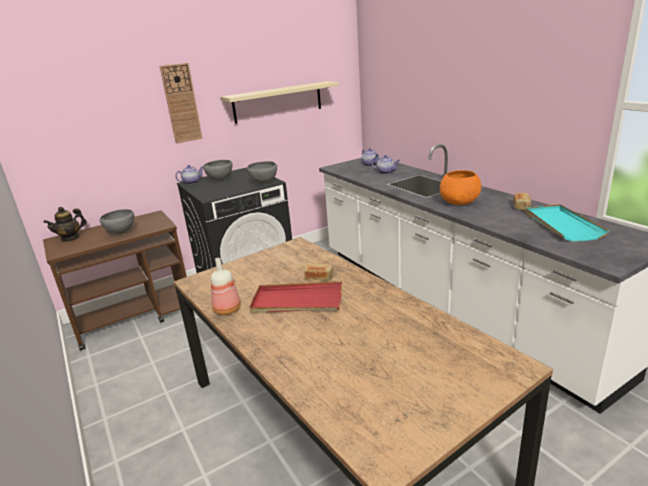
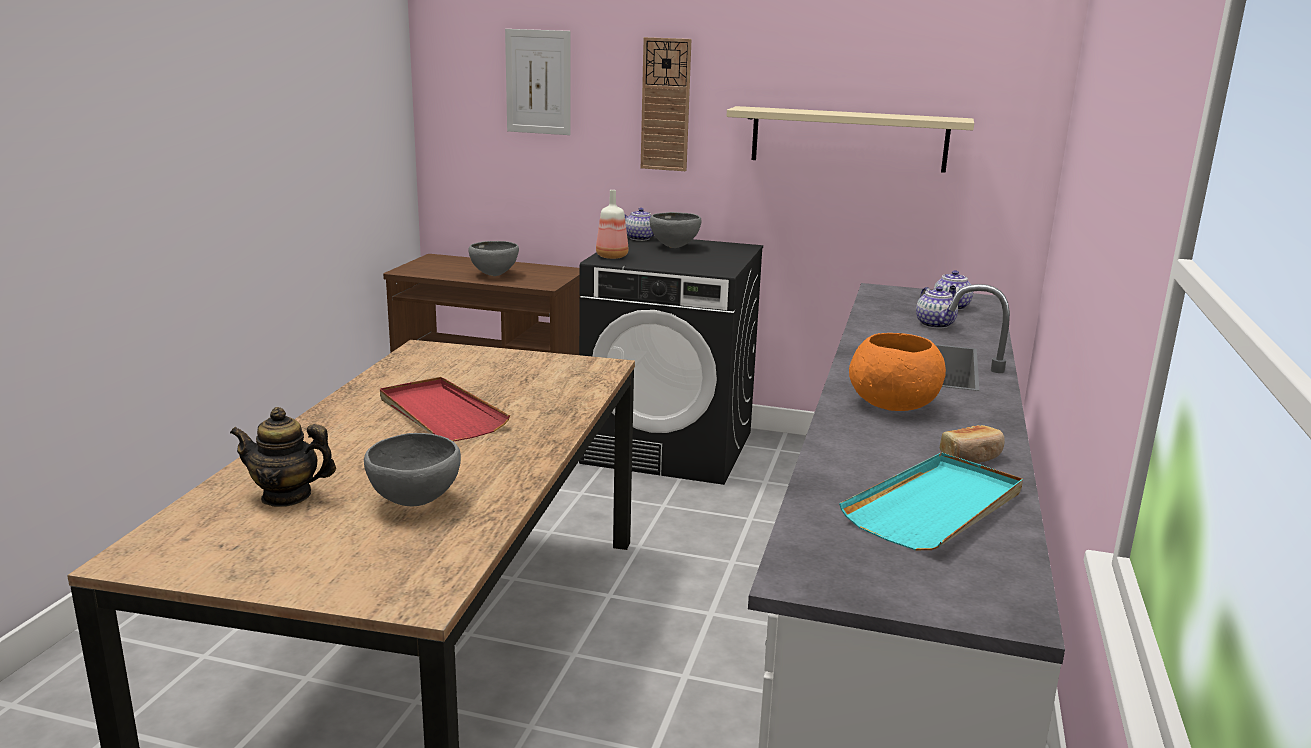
camera: 45 degrees right, 5 degrees down
(70, 238) = (447, 261): teapot -> teapot (286, 496)
(94, 105) = (538, 82): none -> picture
(226, 309) = (374, 385): bottle -> bottle (611, 256)
(263, 183) = (707, 268): grey bowl -> grey bowl (415, 502)
(319, 277) = (524, 406): bread -> none

